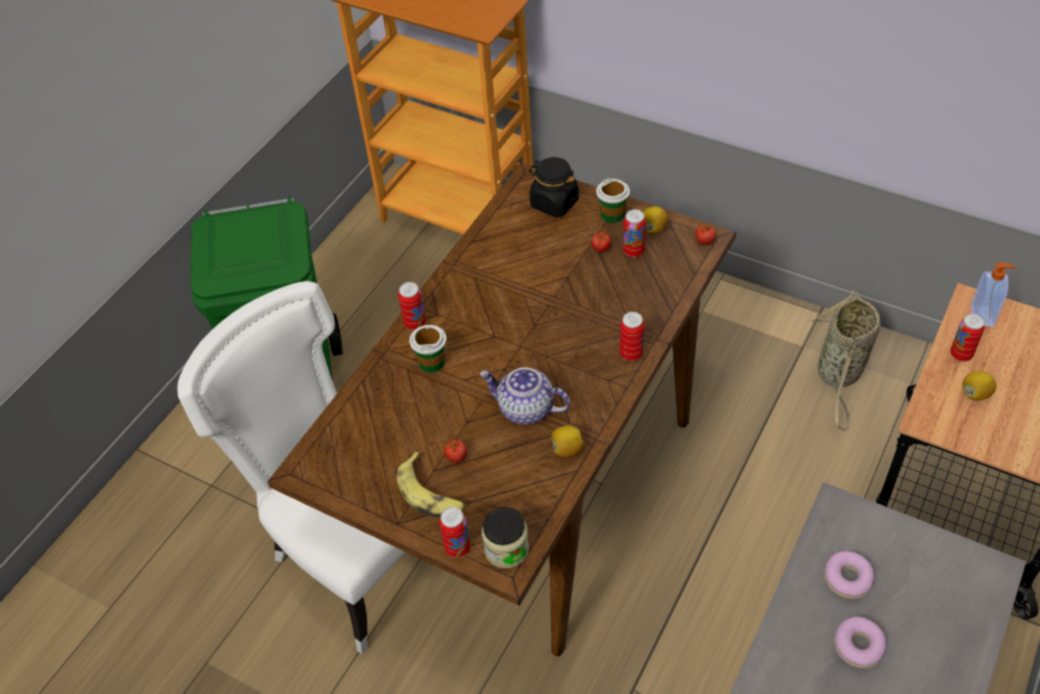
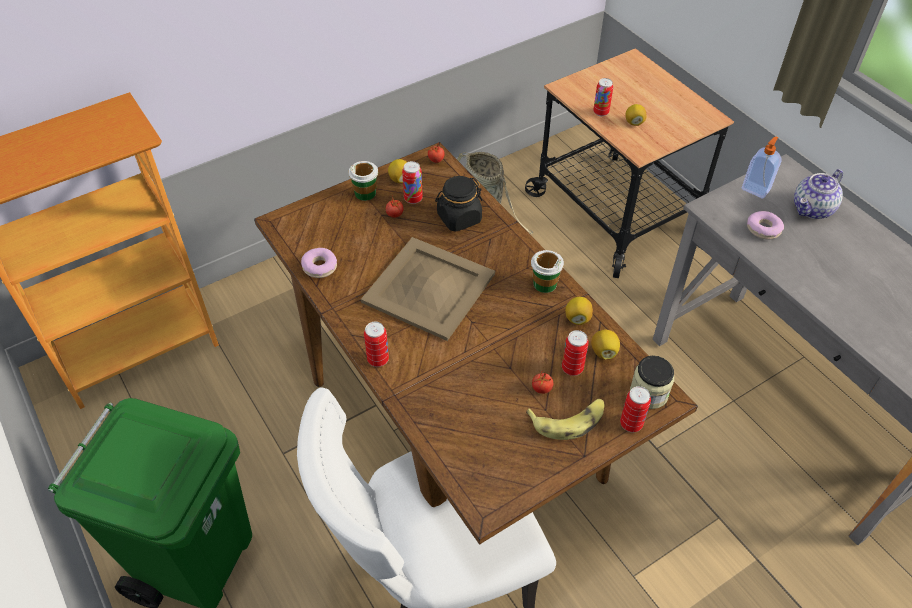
camera: 65 degrees left, 0 degrees up
(431, 362) = (430, 365): cup -> cup (544, 283)
(525, 317) = (428, 287): none -> beige tray
(525, 409) = (522, 326): teapot -> teapot (813, 209)
(537, 489) = (604, 351): none -> lemon
(554, 203) = (321, 219): black jar -> black jar (459, 218)
(631, 354) = (512, 244): can -> can (572, 368)
(858, 646) = (813, 248): donut -> donut (319, 267)
(983, 316) = (578, 89): soap dispenser -> soap dispenser (756, 189)

